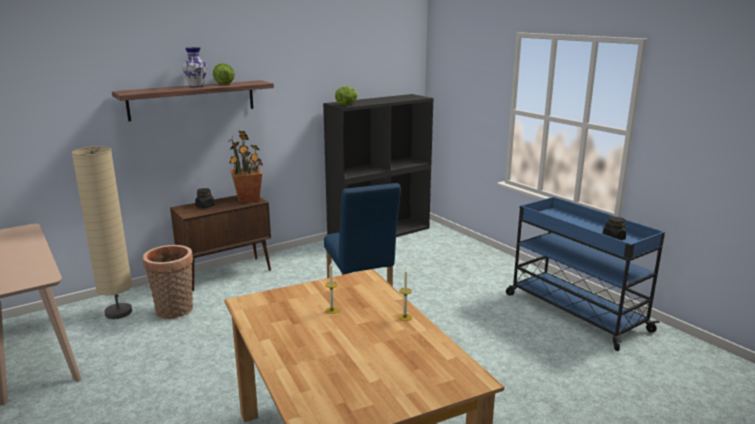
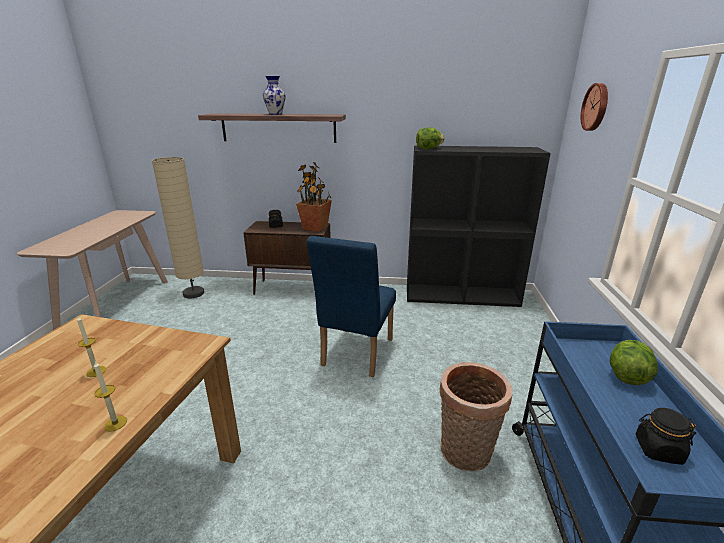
camera: 40 degrees right, 5 degrees up
(175, 312) = (219, 307): basket -> basket (465, 454)
(224, 84) = (301, 114): lettuce -> lettuce (627, 376)
(462, 62) = (596, 107): none -> wall clock

